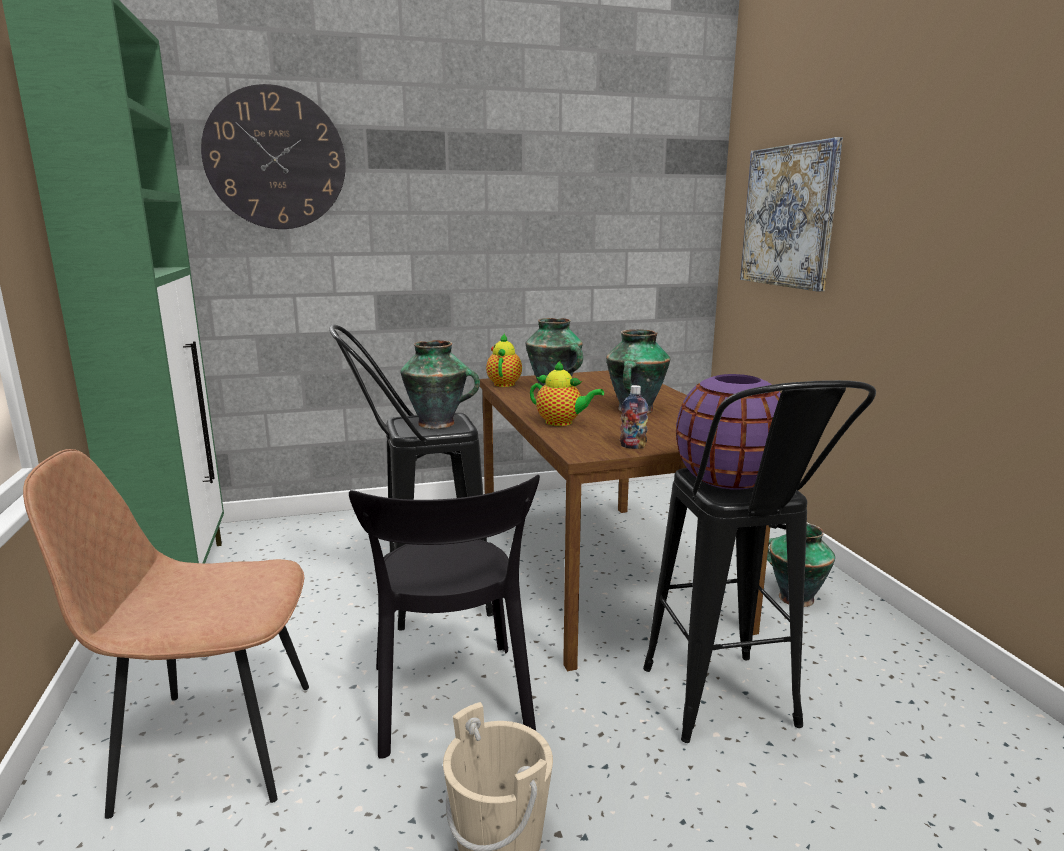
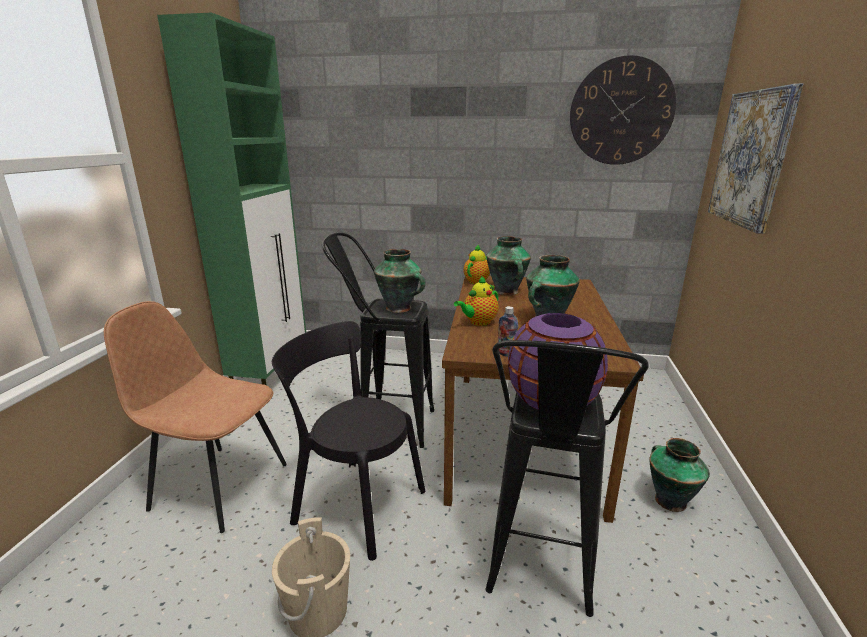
camera: 25 degrees right, 5 degrees up
(275, 159) = (350, 111): wall clock -> wall clock (621, 112)
(451, 703) = (355, 503): black chair -> black chair turned 105 degrees clockwise
(562, 423) = (478, 322): teapot -> teapot turned 90 degrees clockwise

